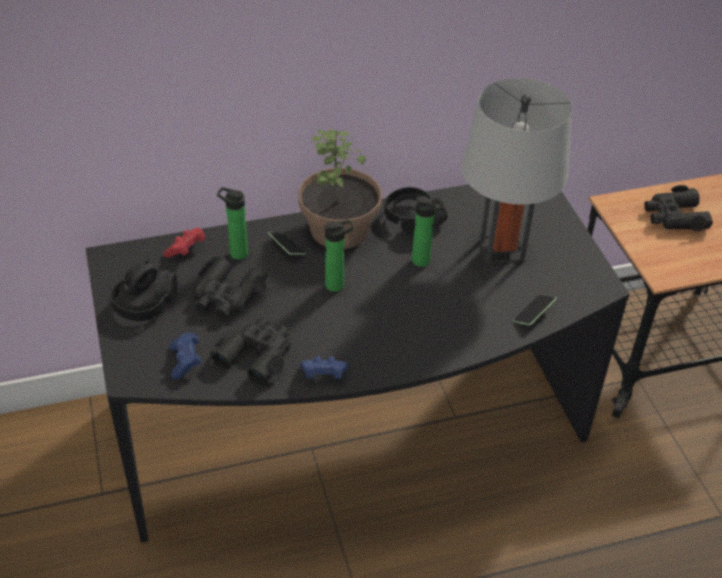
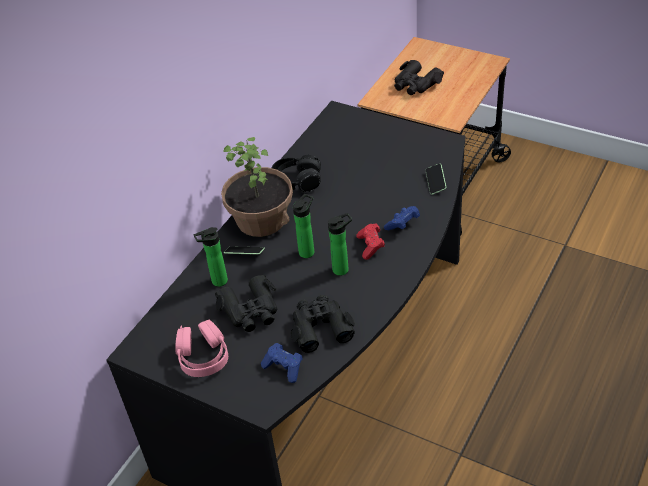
camera: 40 degrees left, 0 degrees up
(145, 302) = (203, 357): black headphones -> pink headphones
(186, 250) = (181, 305): red game controller -> red game controller (371, 246)
(324, 375) = (375, 305): blue game controller -> blue game controller (402, 224)
(423, 261) = (337, 200): bottle -> bottle (343, 269)
(501, 250) = (369, 161): grey table lamp -> none

